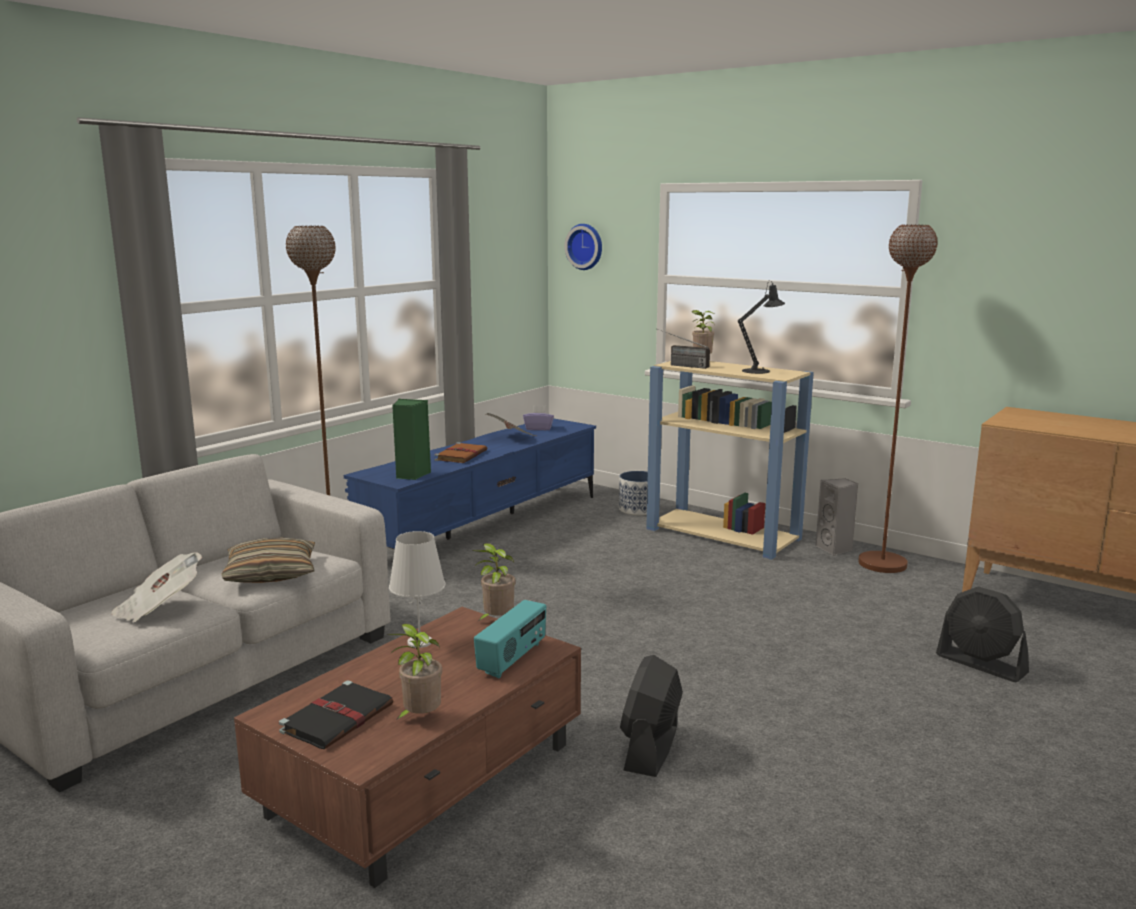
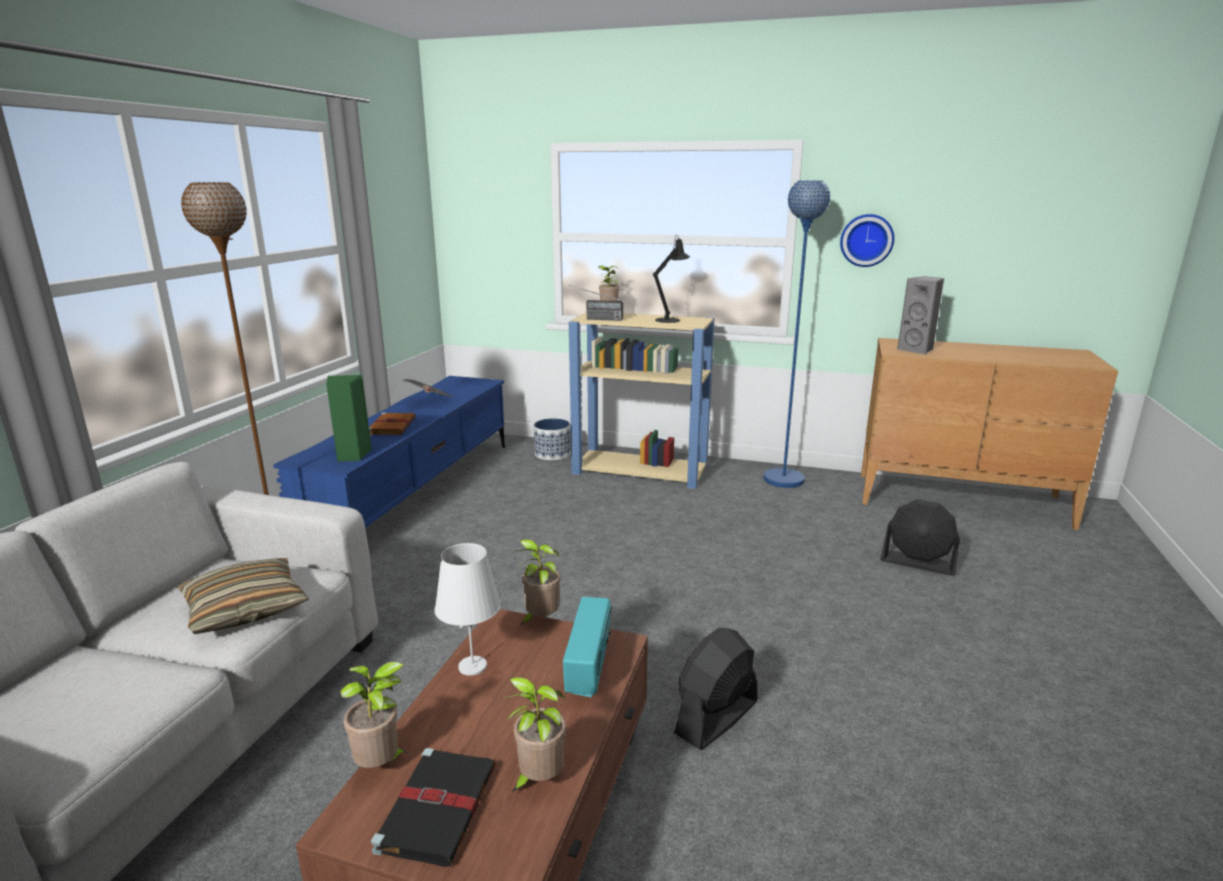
camera: 20 degrees left, 5 degrees up
(159, 608) = (112, 692): newspaper -> none
(314, 687) = (381, 765): none -> potted plant
(538, 428) = (451, 388): purple tissue box -> none
(585, 246) = (474, 207): wall clock -> wall clock (866, 240)
(651, 748) = (716, 717): black fan -> black fan turned 45 degrees clockwise
(835, 549) = (739, 471): grey speaker -> grey speaker (917, 350)
(882, 564) = (783, 480): brown floor lamp -> blue floor lamp

